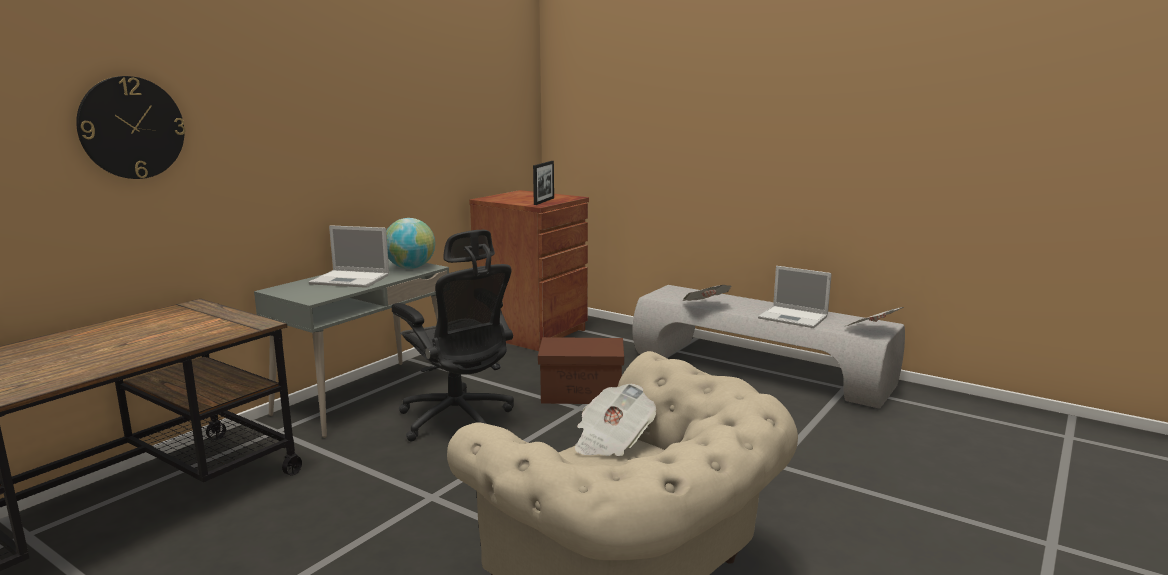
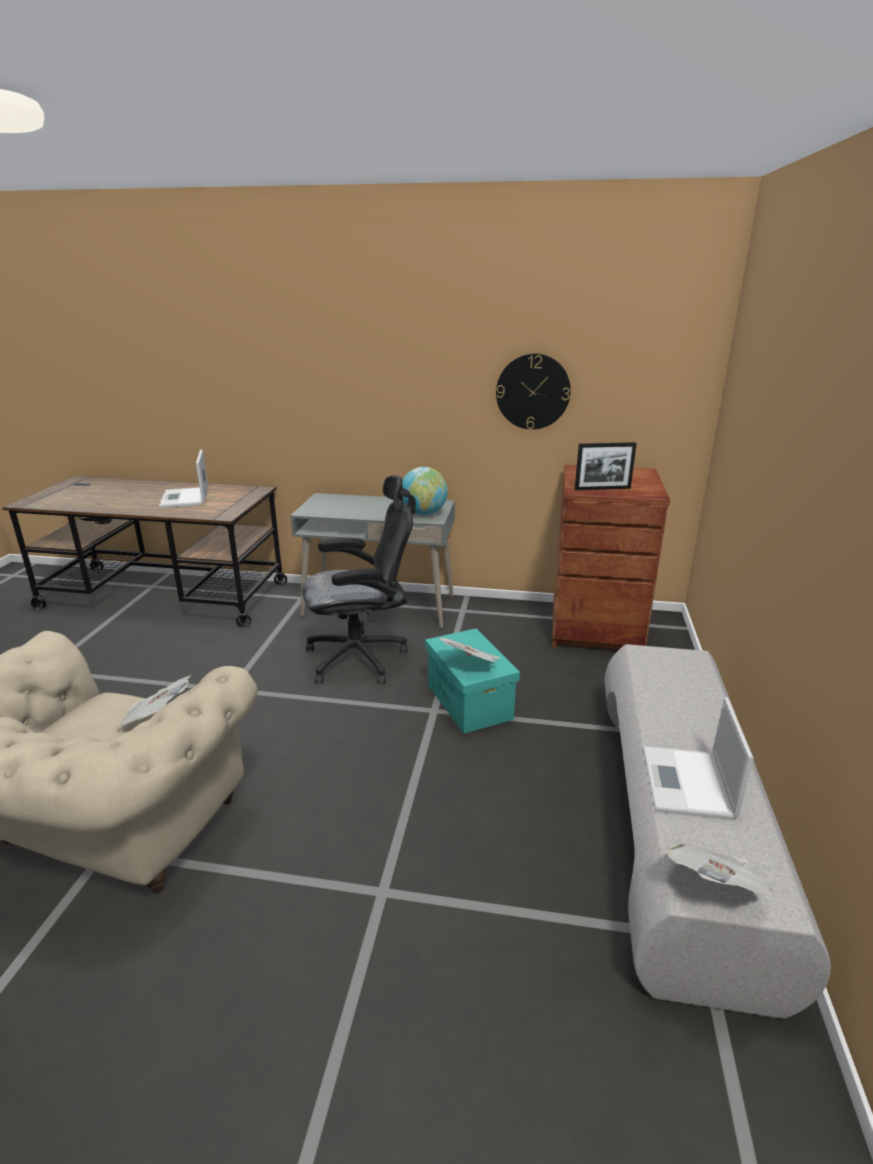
camera: 65 degrees right, 10 degrees up
(132, 128) = (235, 359): wall clock -> wall clock (533, 392)
(351, 279) = (368, 507): laptop -> laptop (185, 498)
(458, 421) = (362, 657): office chair -> office chair turned 135 degrees counterclockwise
(580, 394) = (468, 701): brown storage box -> turquoise storage box
(705, 306) = (647, 696): newspaper -> newspaper (471, 664)

